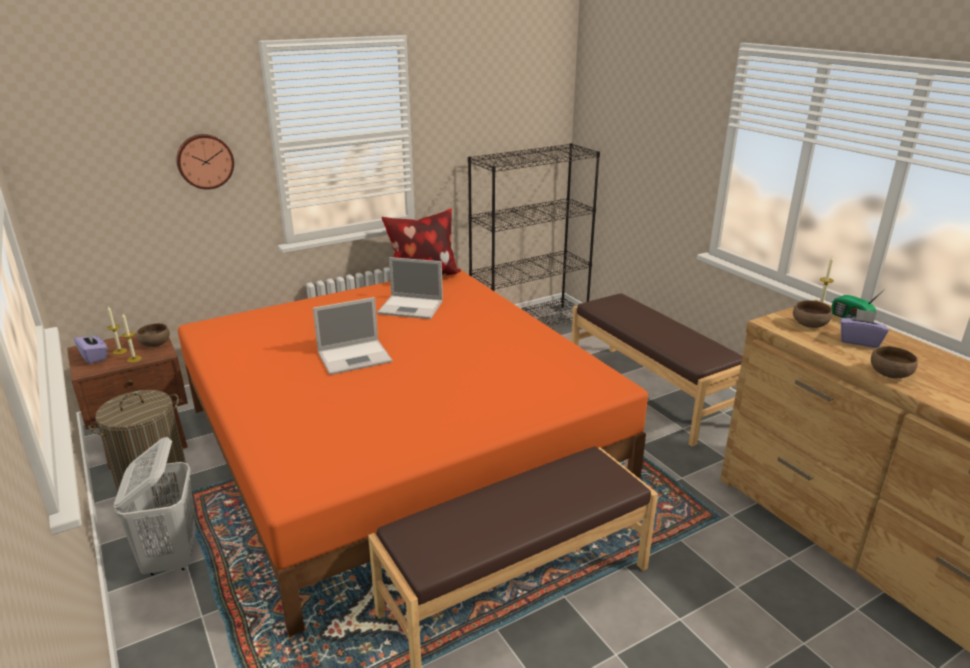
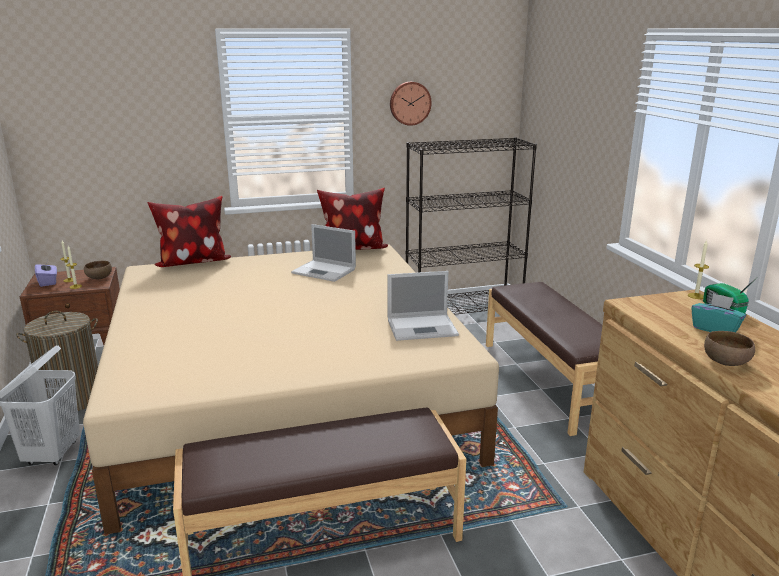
camera: 15 degrees right, 5 degrees down
(205, 161) = (163, 128): wall clock -> wall clock (409, 103)
(255, 312) = (192, 262): none -> pillow
(356, 357) = (248, 304): laptop -> laptop (423, 327)
(399, 446) = (287, 395): orange bed -> beige bed
(809, 325) = (669, 310): brown bowl -> none
(859, 341) = (715, 329): purple tissue box -> turquoise tissue box

